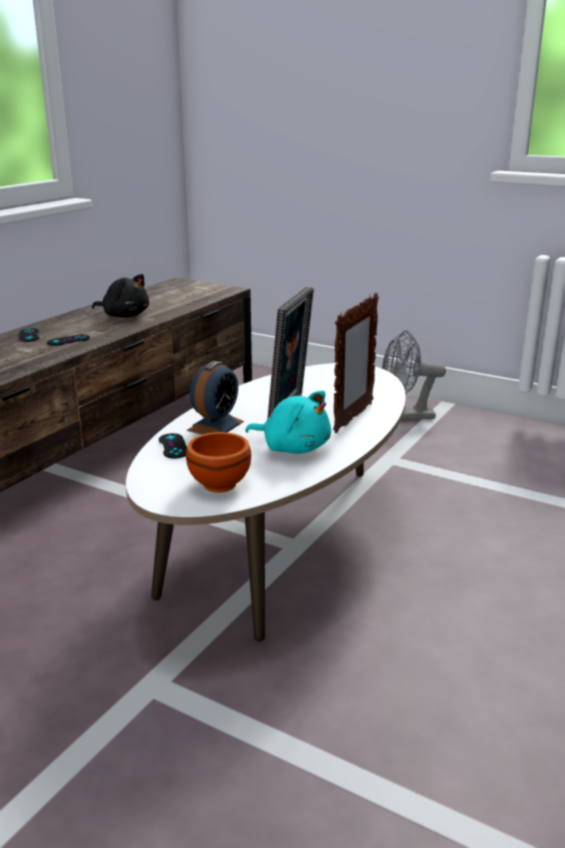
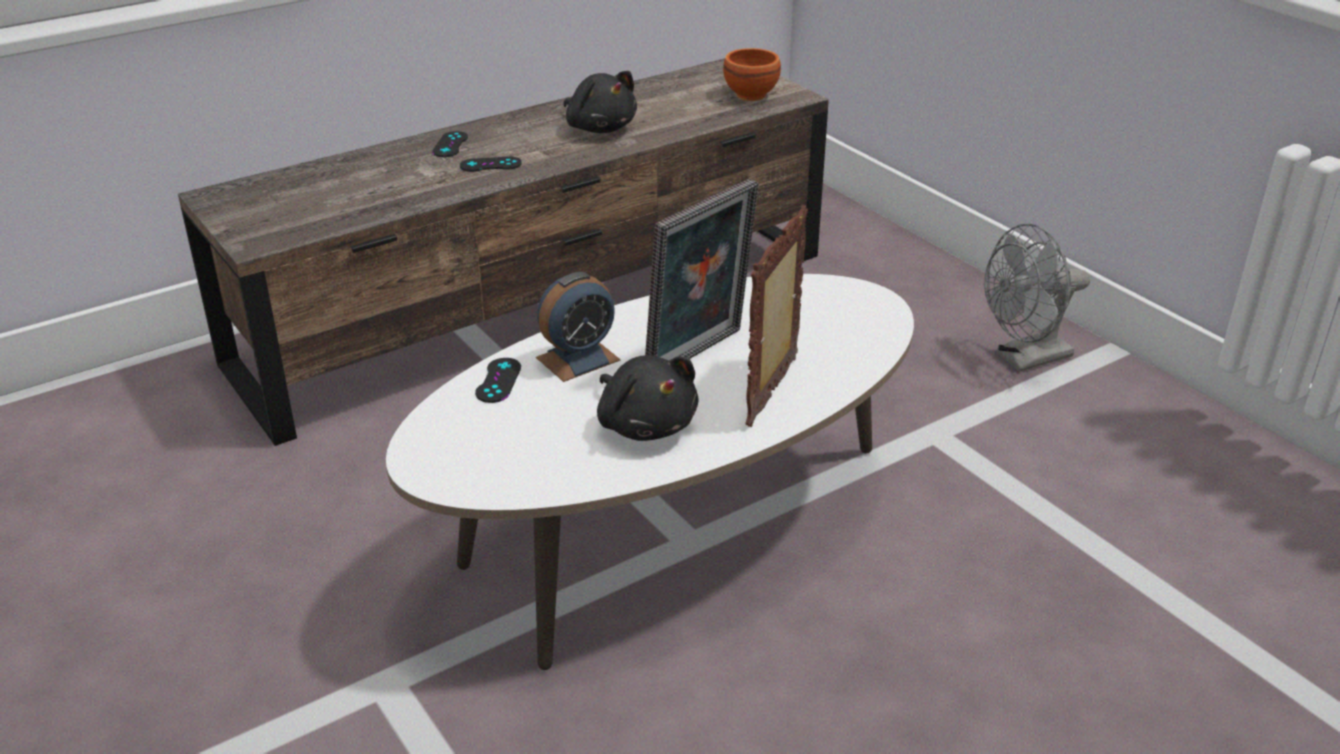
camera: 25 degrees right, 10 degrees up
(220, 483) = (504, 460): brown bowl -> brown bowl (751, 95)
(293, 447) = (645, 424): turquoise plush toy -> black plush toy
(353, 418) = (773, 392): picture frame -> picture frame turned 150 degrees clockwise
(406, 416) = (1025, 359): grey fan -> grey fan turned 45 degrees counterclockwise

